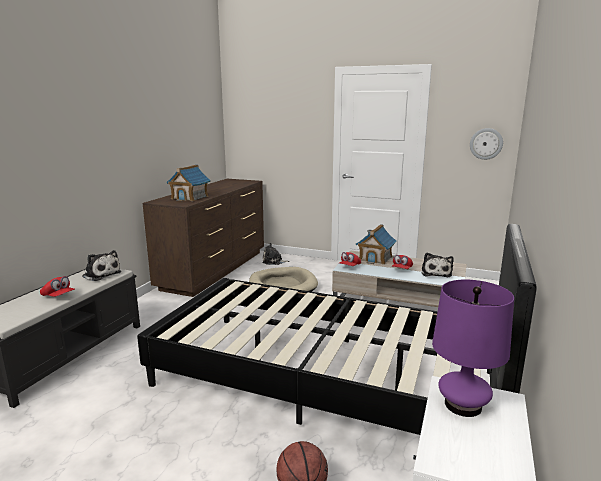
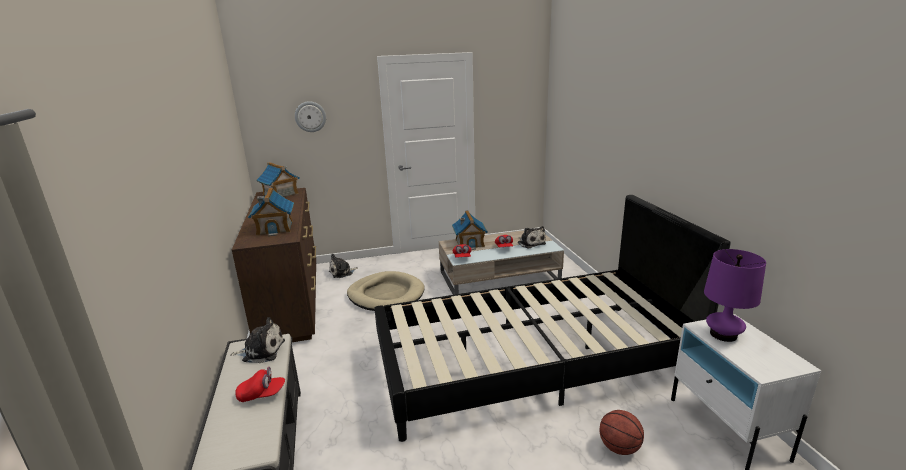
camera: 35 degrees left, 5 degrees up
(237, 181) = (280, 194): none -> toy house
(486, 143) = (523, 121): wall clock -> wall clock (310, 116)

